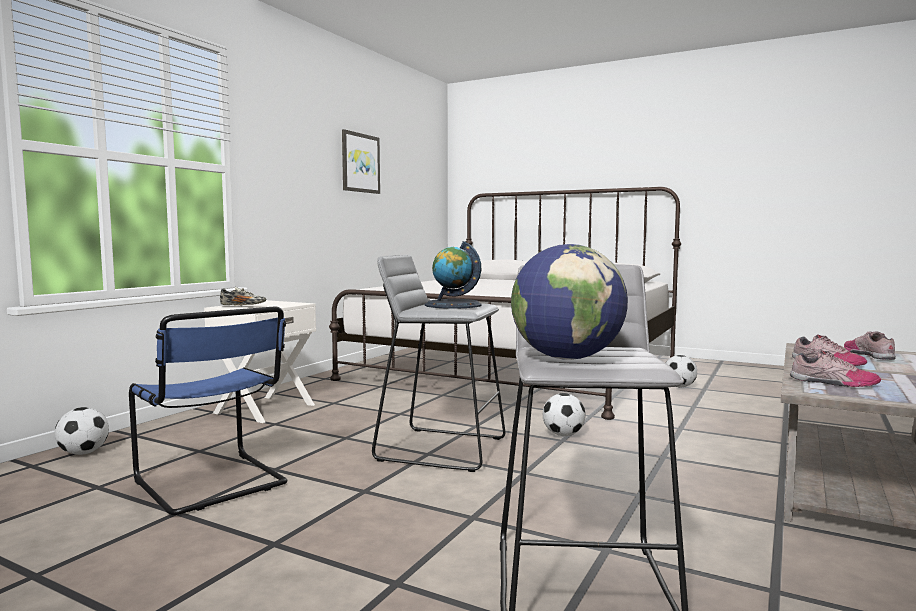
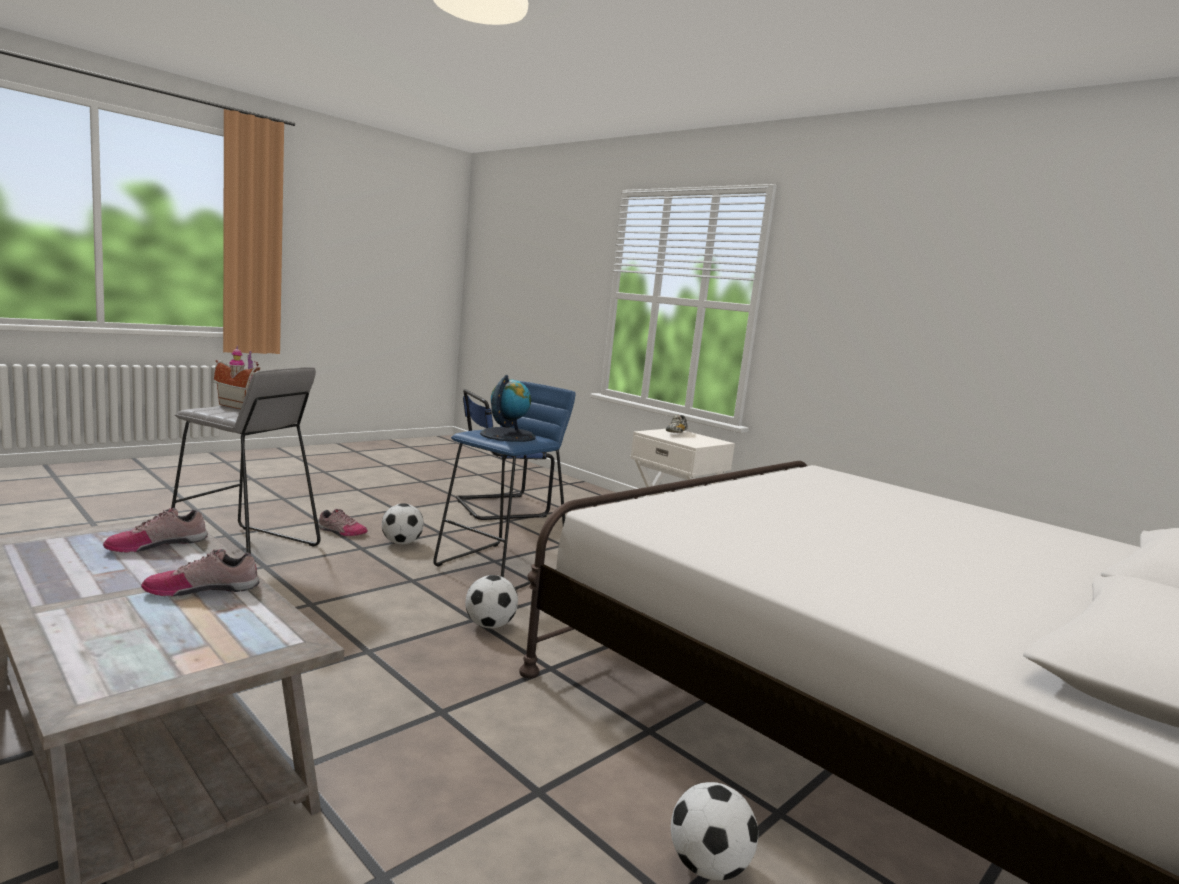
camera: 105 degrees right, 5 degrees up
(83, 453) = (584, 491): football -> football (401, 543)
(360, 163) = (996, 294): picture -> none
(441, 448) = (502, 567): grey stool -> blue stool
(567, 358) = (240, 406): globe -> toy house
(870, 355) = (162, 651): shoe -> shoe (341, 532)

